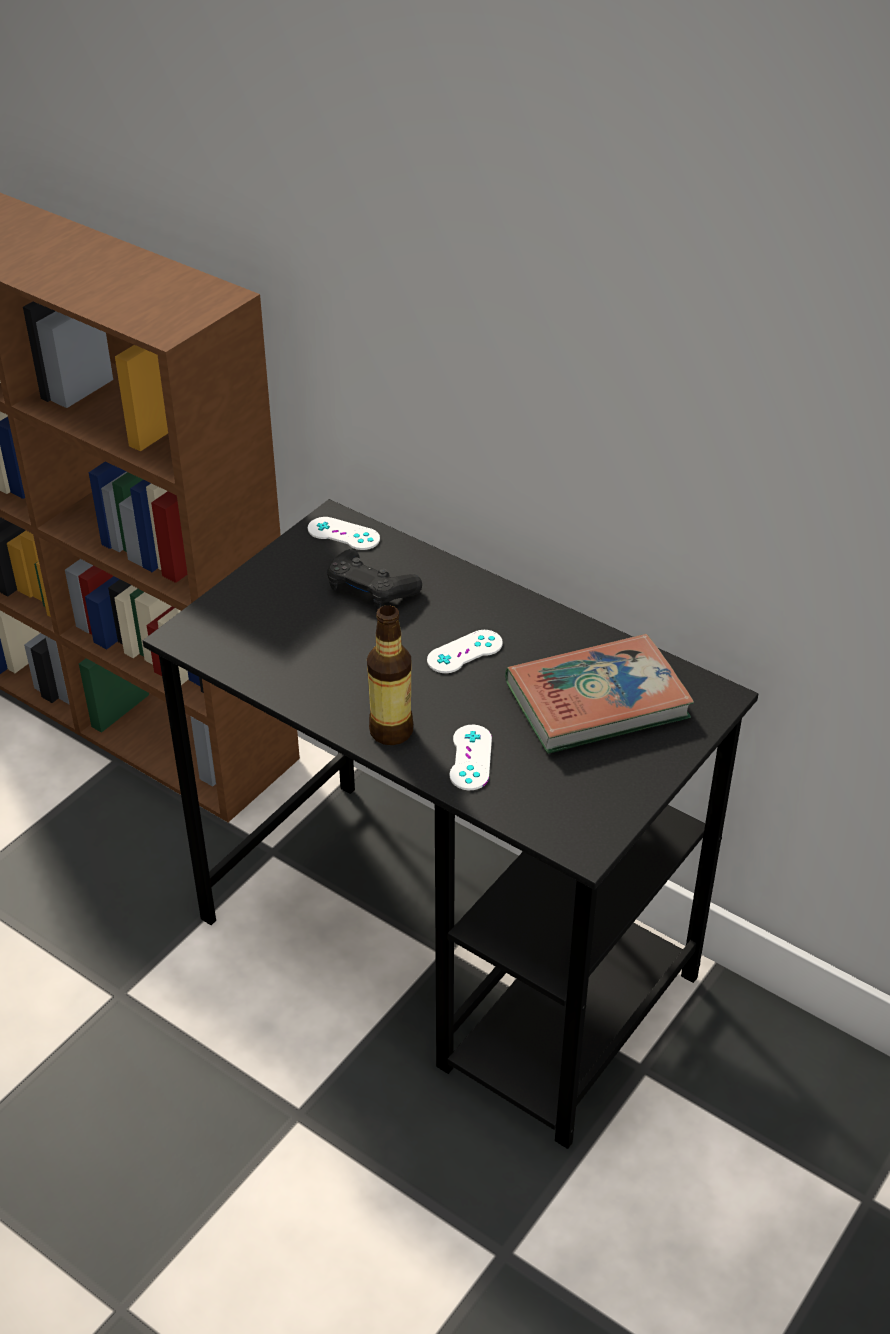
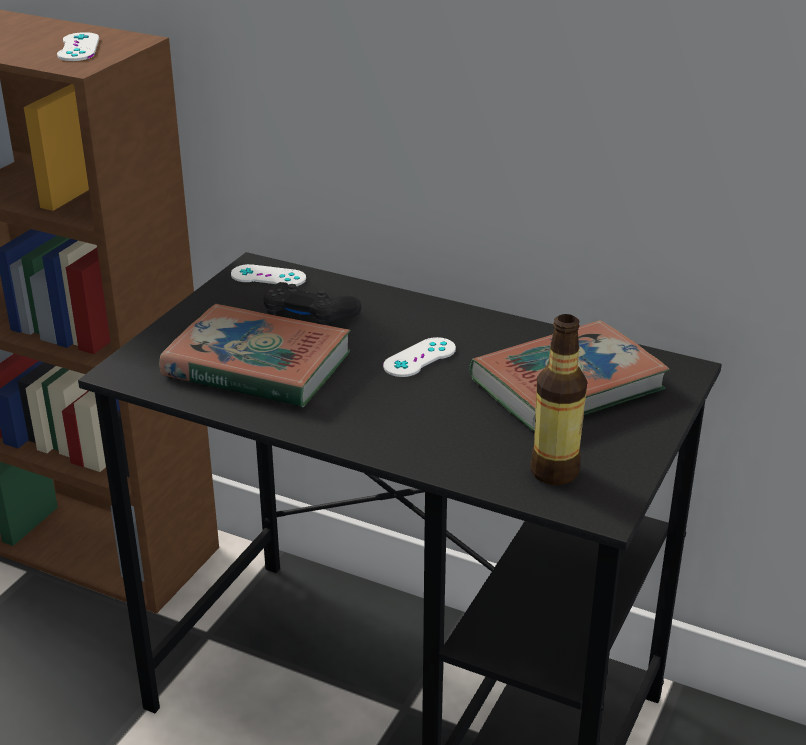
camera: 10 degrees left, 10 degrees down
(309, 644) = (257, 366): none -> book
(391, 731) = (365, 430): bottle -> bottle (554, 471)
(470, 758) = (455, 445): white game controller -> white game controller (78, 47)

